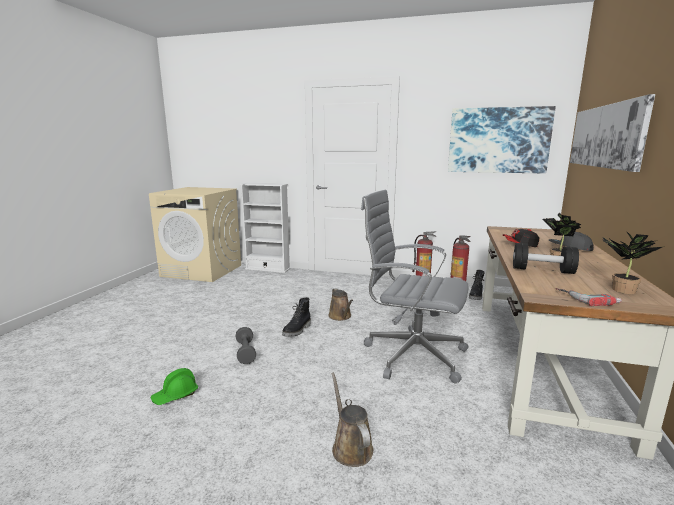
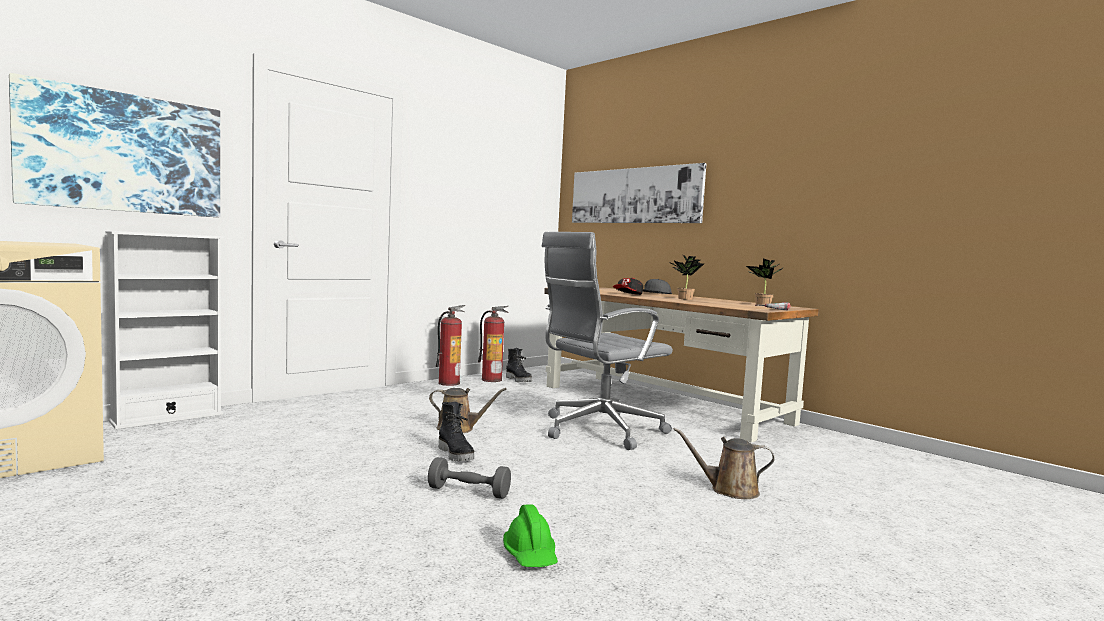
camera: 60 degrees left, 10 degrees down
(498, 140) = (505, 193): picture -> picture (124, 153)
(542, 270) = (704, 302): black dumbbell -> none

